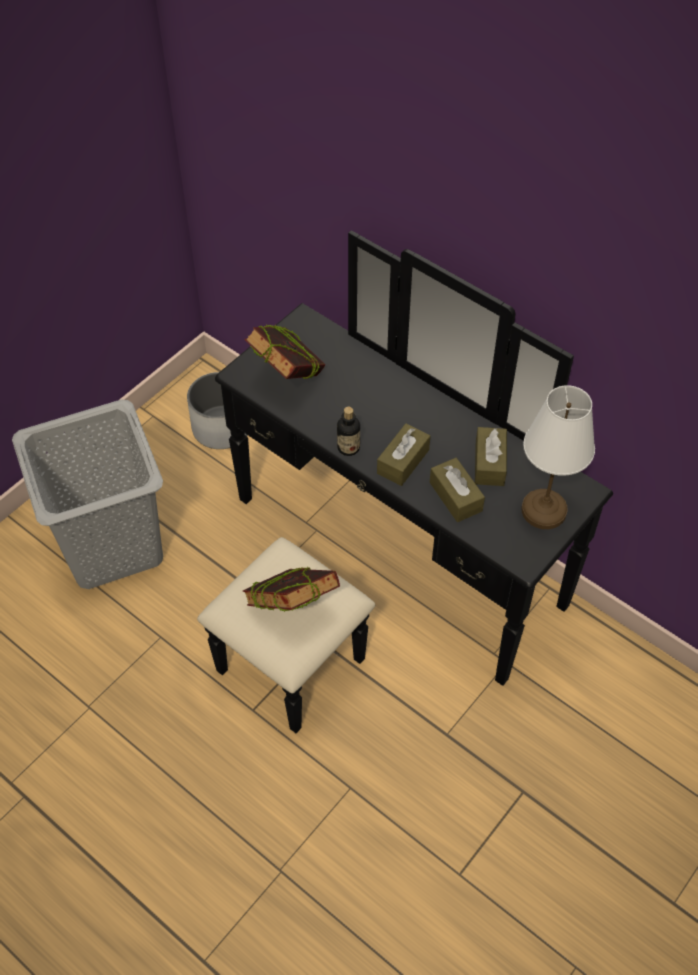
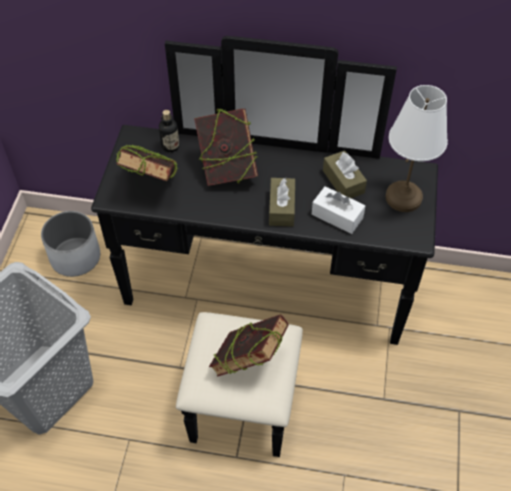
camera: 30 degrees left, 0 degrees up
(348, 448) = (234, 216): bottle -> bottle (170, 146)
(375, 396) = (227, 170): none -> book
(455, 496) = (337, 216): brown tissue box -> white tissue box

